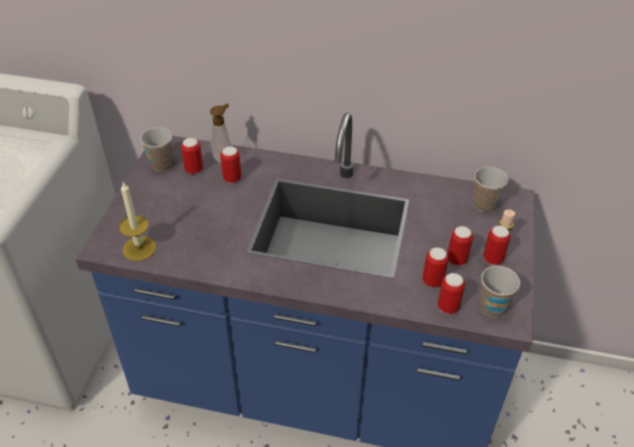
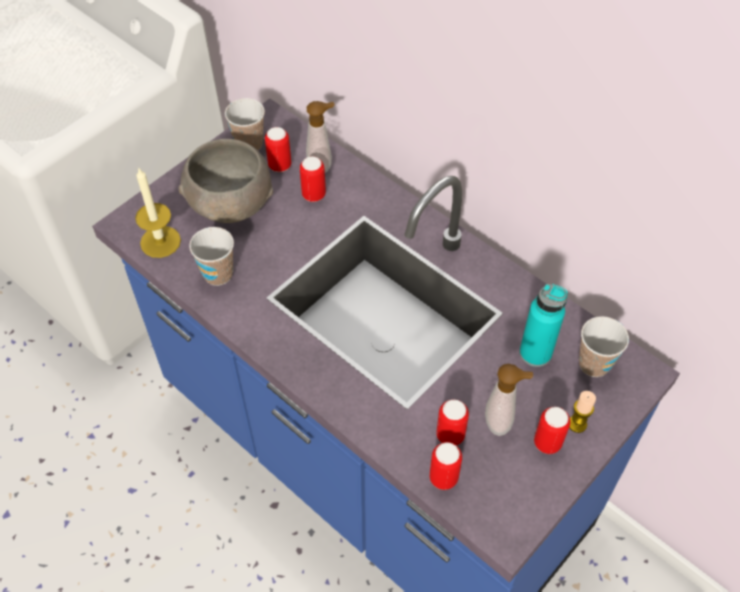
camera: 30 degrees right, 10 degrees up
(176, 206) = (230, 205): none -> grey bowl
(446, 213) = (535, 353): none -> turquoise bottle
(457, 259) = (501, 422): can -> soap dispenser
(492, 307) = (497, 505): cup -> cup (218, 274)

